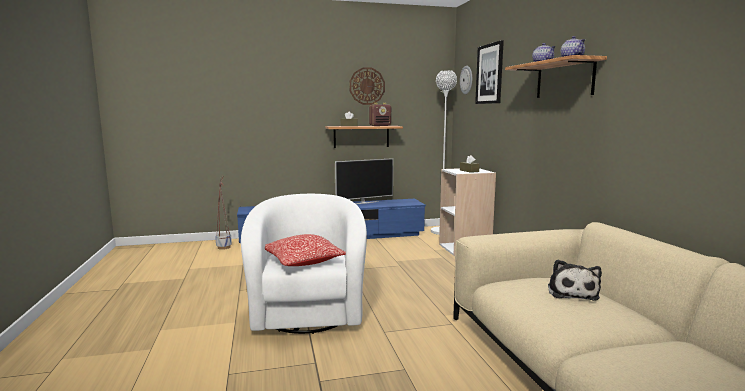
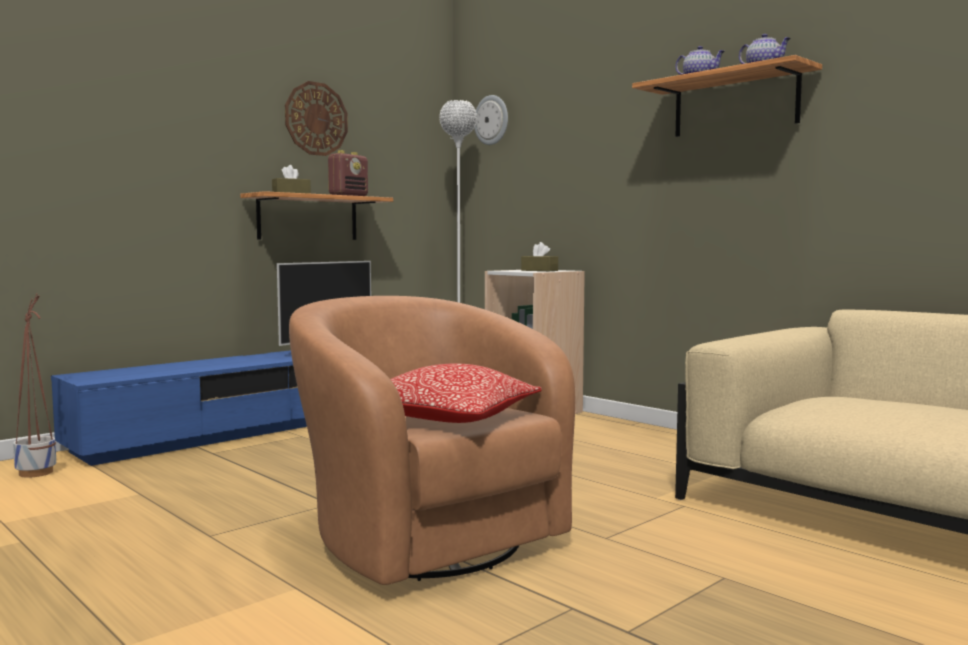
camera: 30 degrees left, 5 degrees down
(308, 312) = (424, 540): white armchair -> brown armchair
(489, 74) = (553, 106): picture -> none
(572, 292) = (892, 403): plush toy -> none

